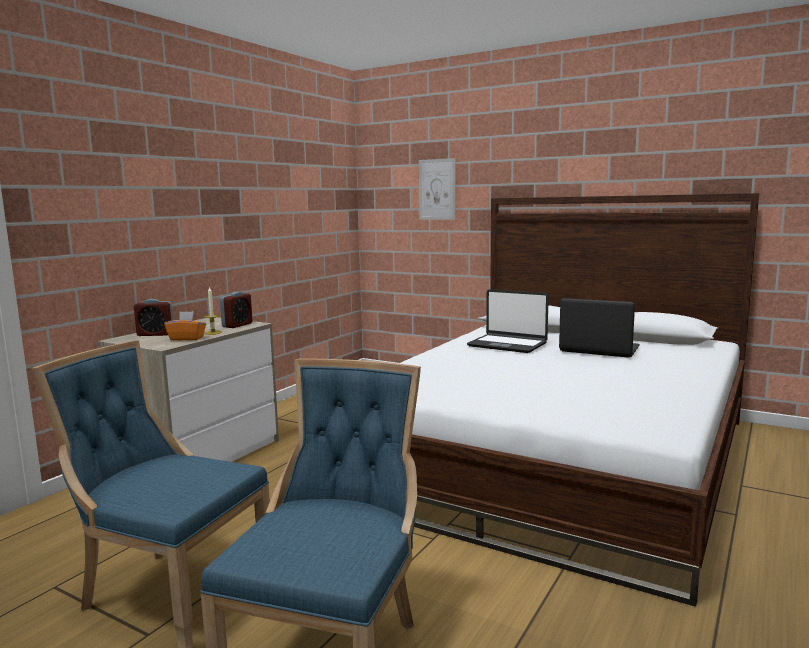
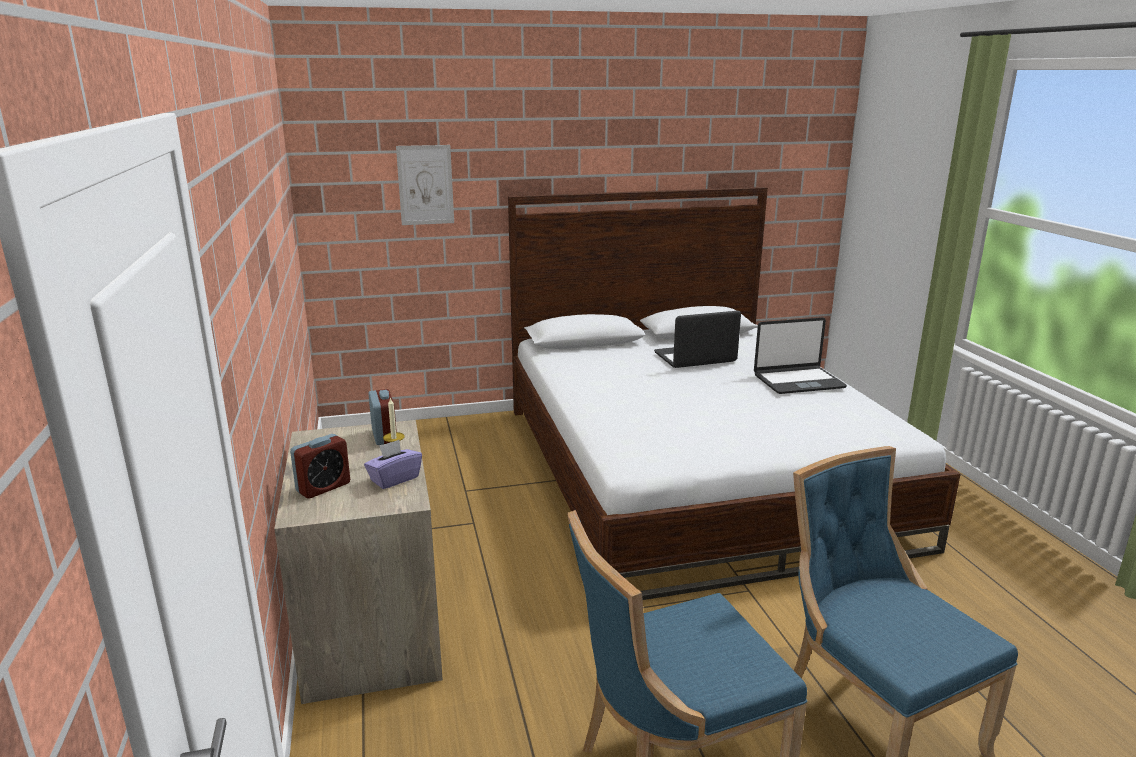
camera: 45 degrees left, 10 degrees up
(187, 338) = (394, 479): orange tissue box -> purple tissue box
(507, 344) = (618, 372): laptop -> laptop (798, 381)

